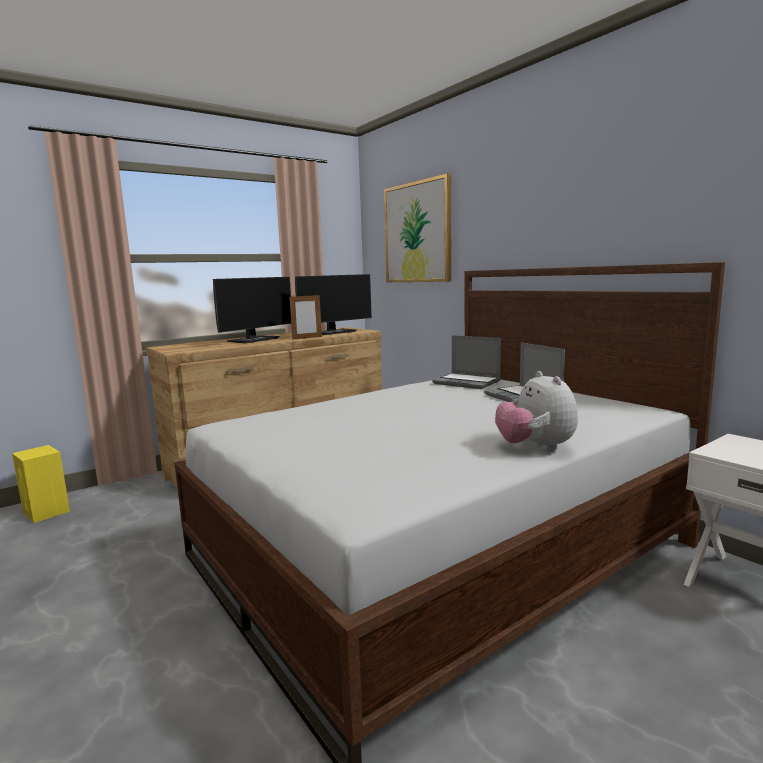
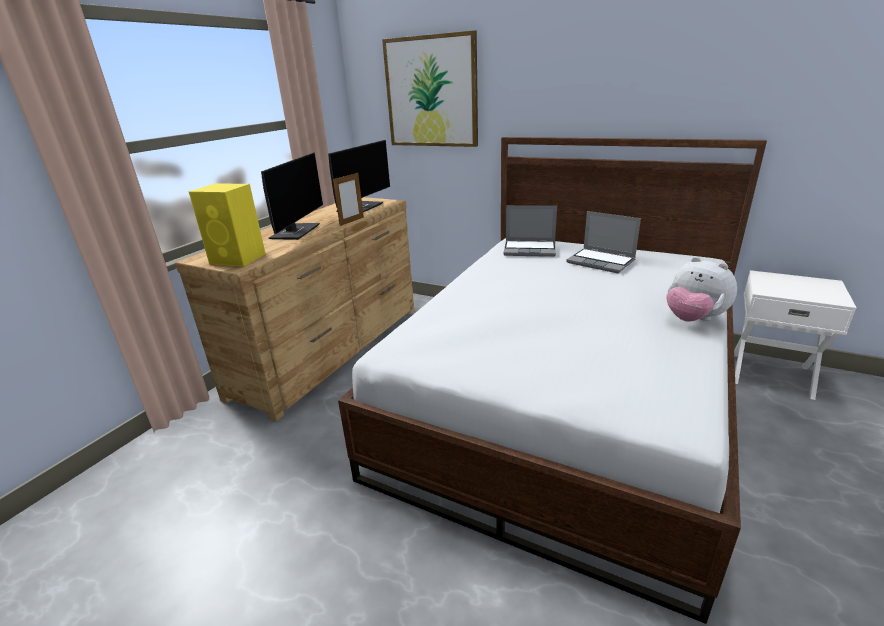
camera: 25 degrees left, 15 degrees up
(46, 512) = (120, 485): yellow speaker -> yellow speaker (239, 259)

